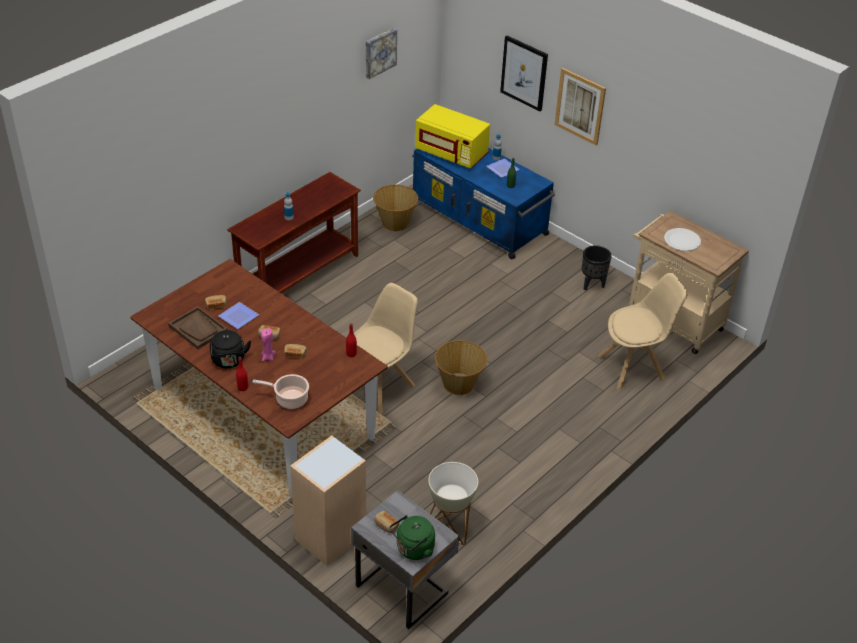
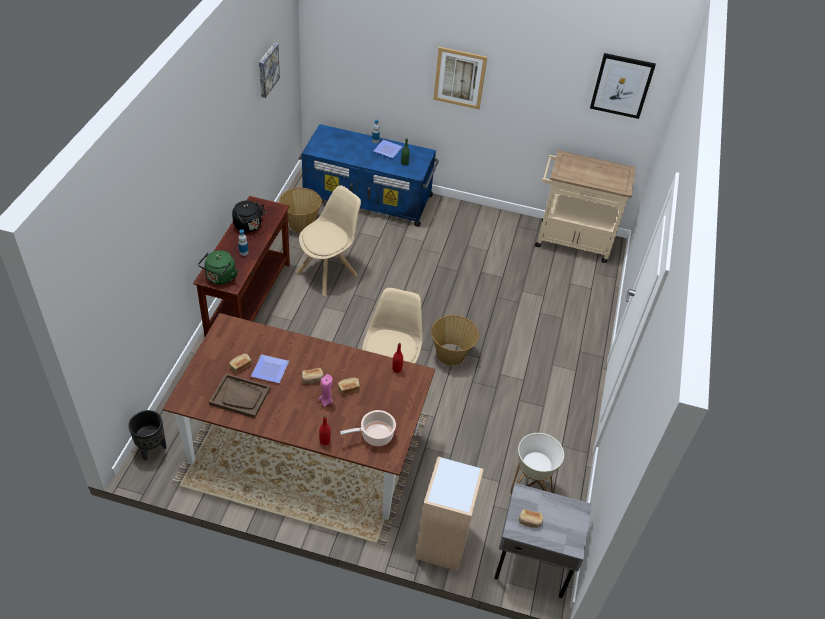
camera: 30 degrees left, 5 degrees up
(229, 361) = (293, 419): black kettle -> black kettle (249, 226)
(413, 549) = (566, 534): green kettle -> green kettle (220, 278)
(452, 153) = (335, 146): yellow microwave -> none
(524, 73) = (396, 58): picture -> picture (622, 85)
(592, 284) = (493, 229): black planter -> black planter (151, 449)
(634, 367) = (570, 289): beige chair -> beige chair (329, 272)
(682, 240) = (585, 174): white plate -> none

